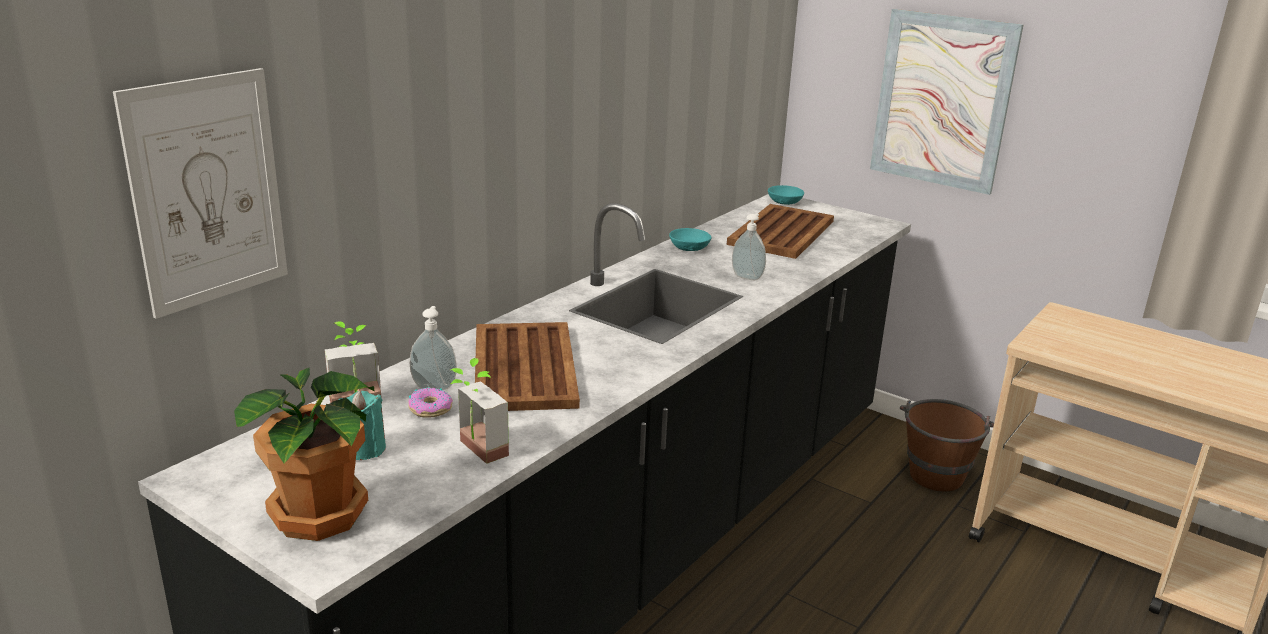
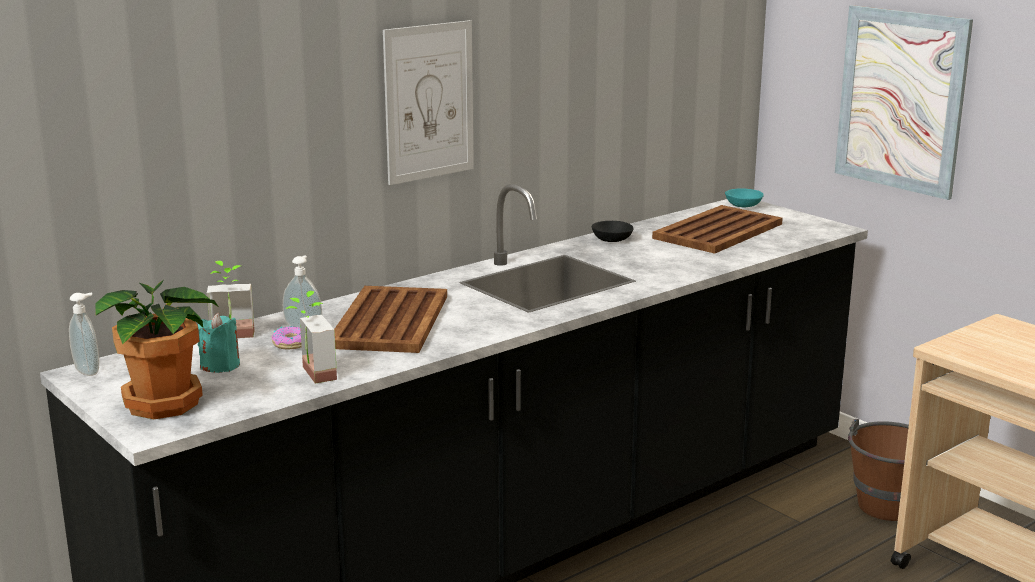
camera: 15 degrees right, 5 degrees down
(207, 191) = (111, 140): picture -> picture (429, 102)
(691, 247) = (613, 239): turquoise bowl -> black bowl
(748, 277) = (653, 265): soap dispenser -> soap dispenser (89, 371)

